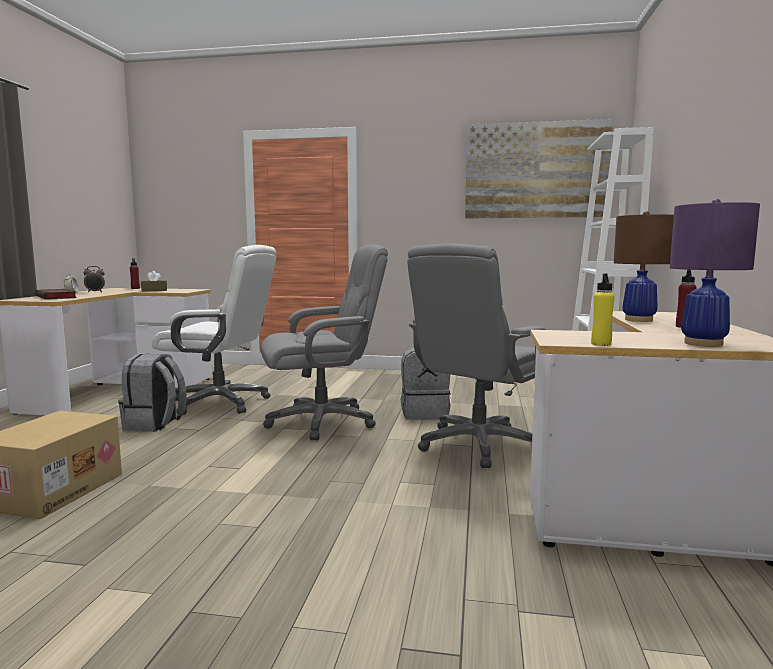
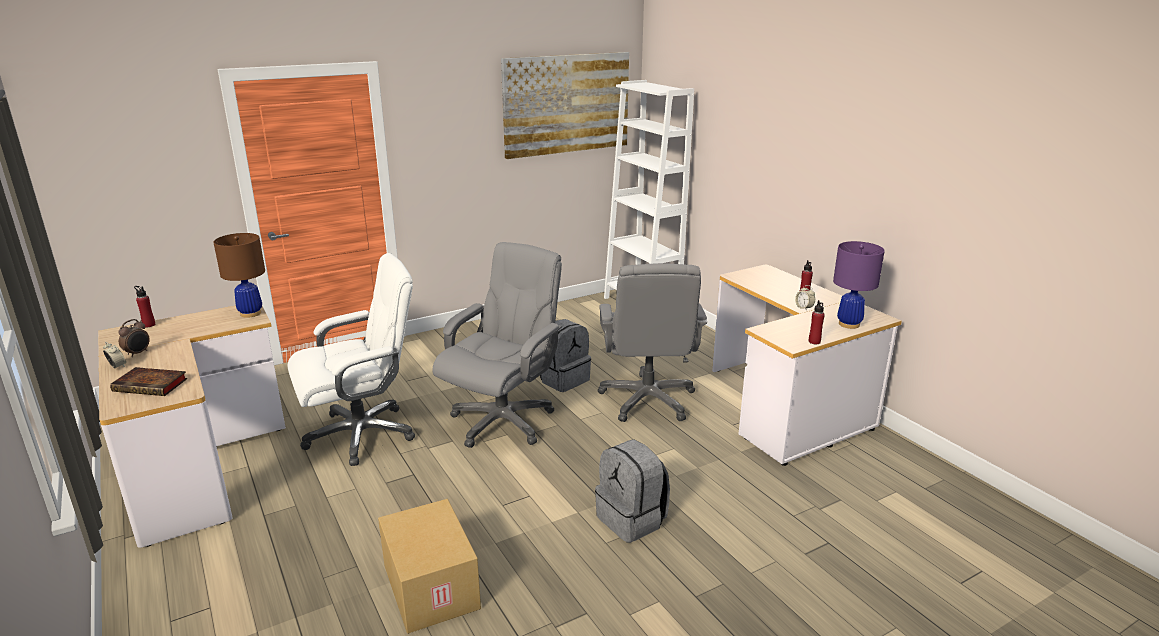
camera: 40 degrees left, 15 degrees up
(154, 290) = (204, 325): brown tissue box -> none
(155, 424) = (356, 487): grey backpack -> grey backpack (632, 520)
(601, 344) = (814, 341): yellow bottle -> red bottle
(638, 320) = (766, 291): brown table lamp -> brown table lamp (250, 313)
(661, 330) = (804, 308): none -> alarm clock

